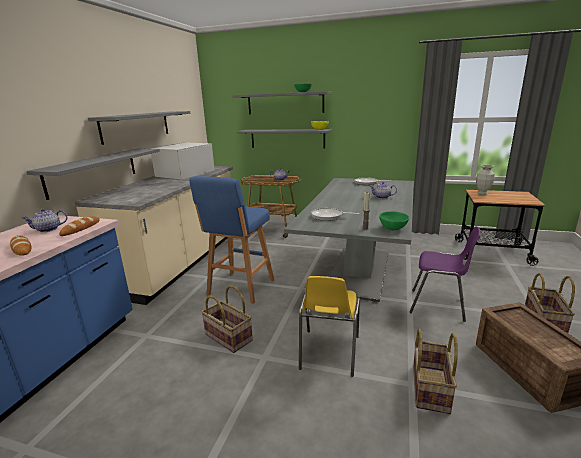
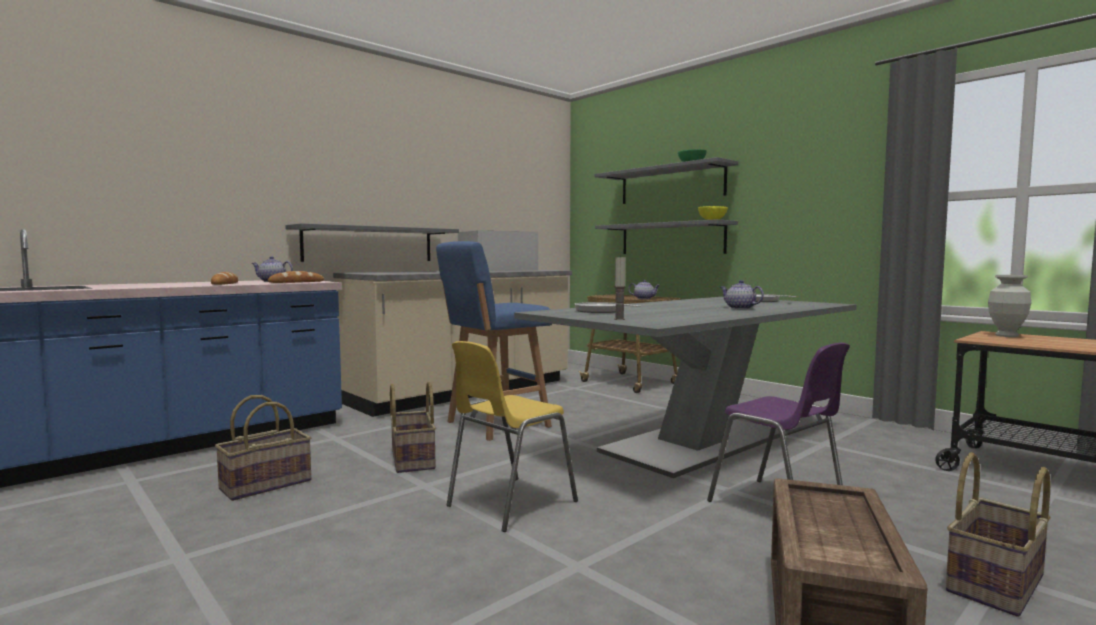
camera: 30 degrees right, 15 degrees down
(136, 126) = (445, 203): grey shelf -> none
(393, 228) = (662, 322): green bowl -> none
(429, 388) = (597, 578): basket -> basket (266, 484)

